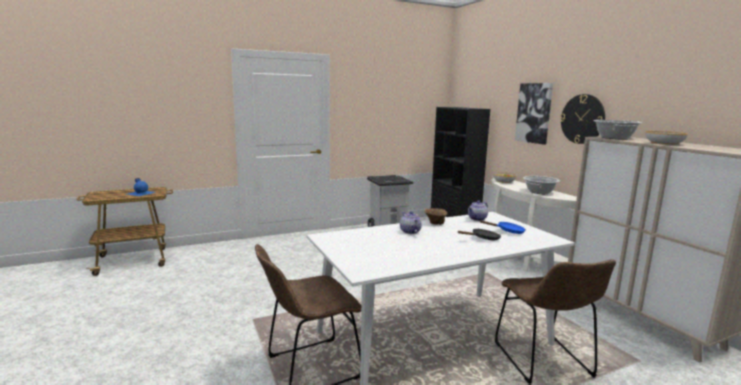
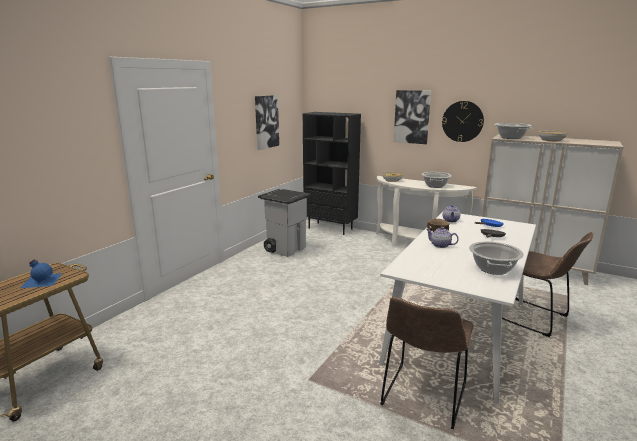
camera: 35 degrees left, 5 degrees up
(394, 112) = (266, 122): none -> picture
(408, 258) = (493, 269): none -> cooking pot

